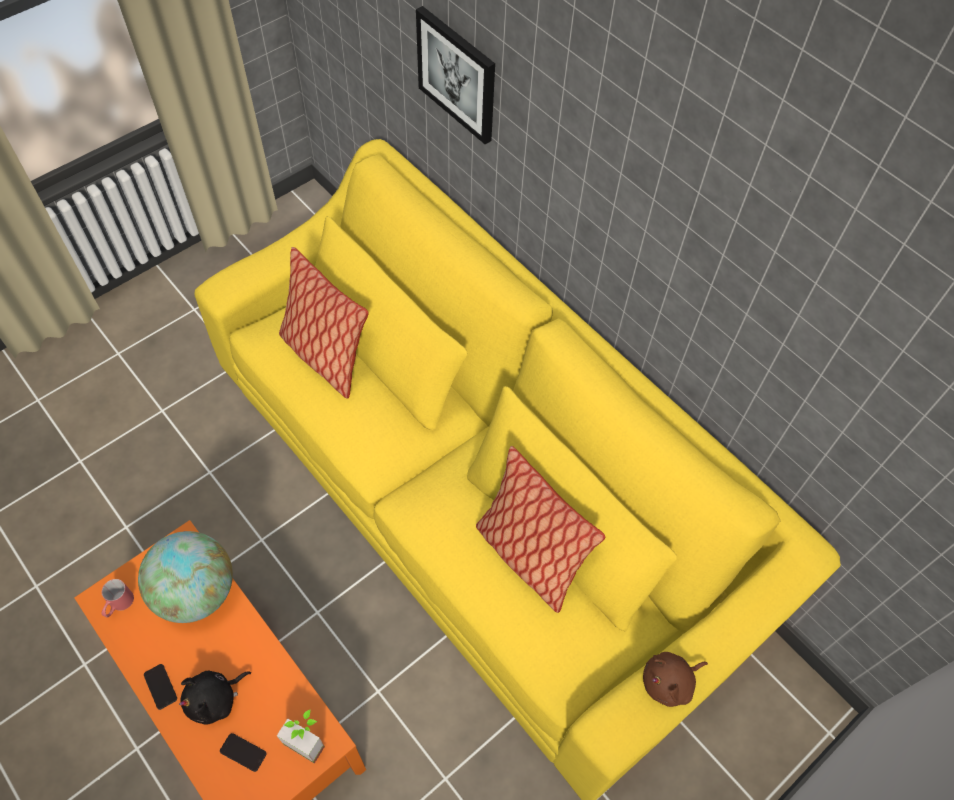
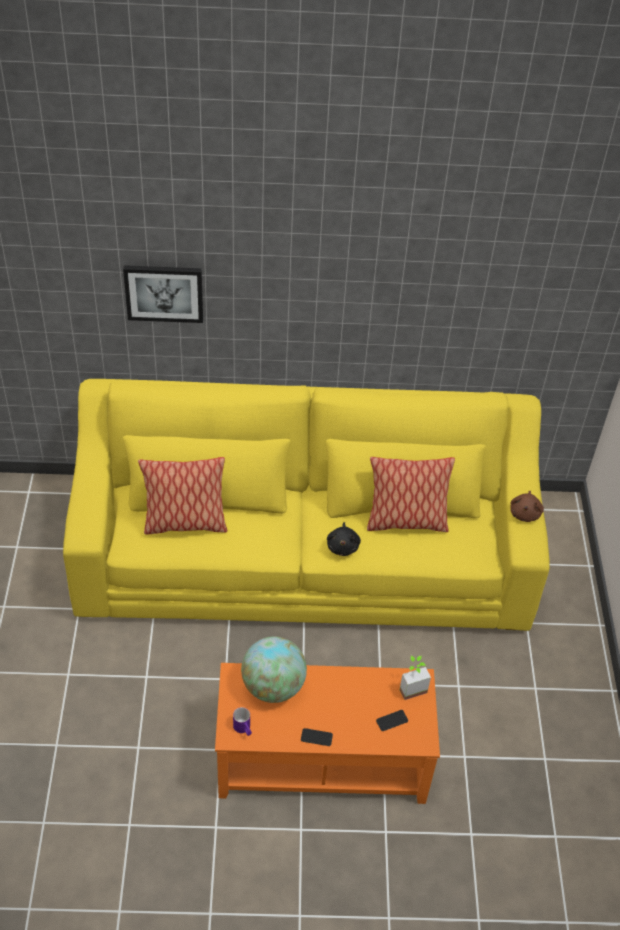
camera: 50 degrees left, 10 degrees down
(119, 605) = (243, 729): red mug -> purple mug
(215, 699) = (349, 715): black plush toy -> black plush toy (343, 546)

